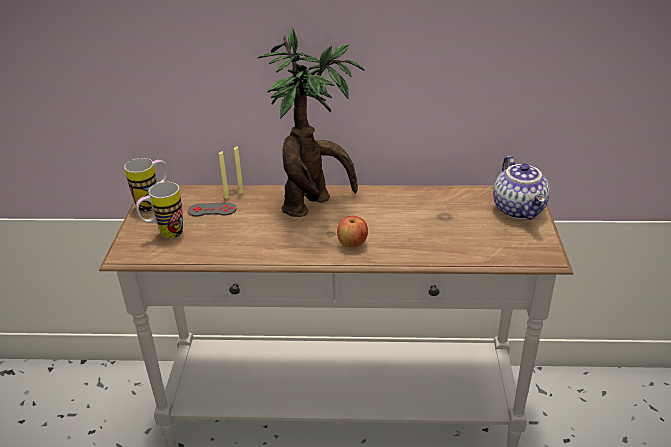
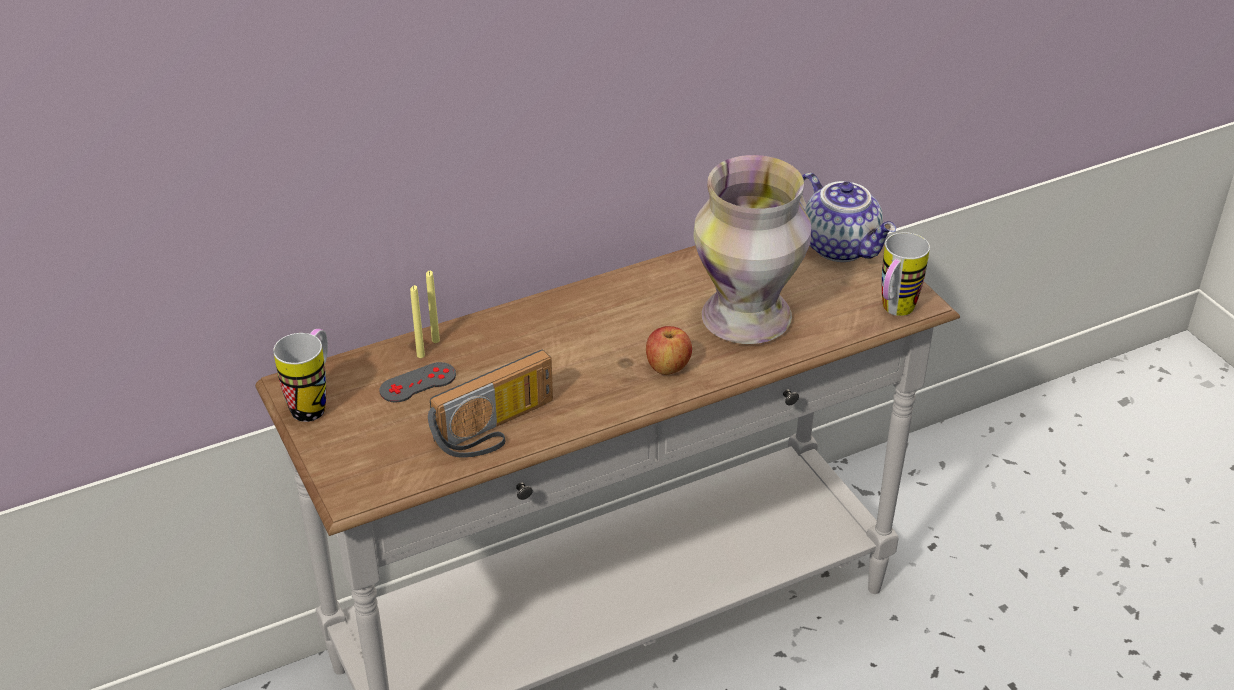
camera: 30 degrees left, 5 degrees up
(164, 234) = (383, 445): mug -> mug (893, 312)
(227, 246) = (497, 430): none -> radio
(314, 203) = (561, 323): potted plant -> none
(423, 232) = (745, 319): none -> vase

